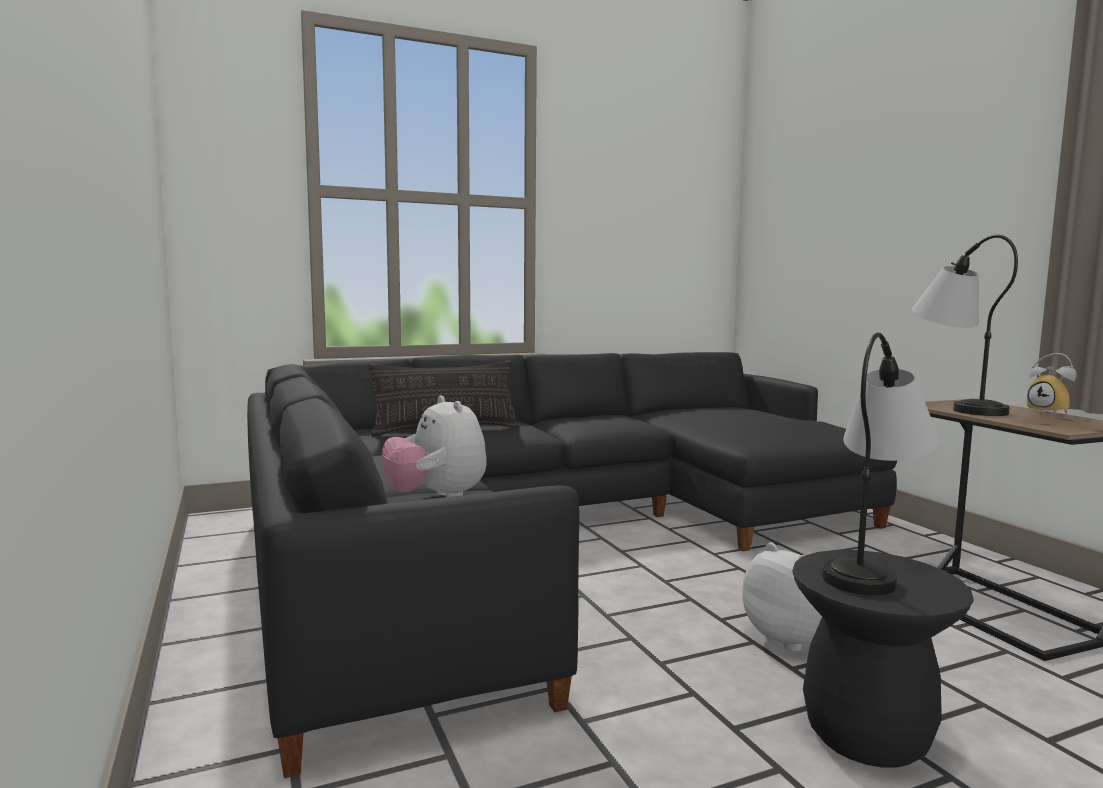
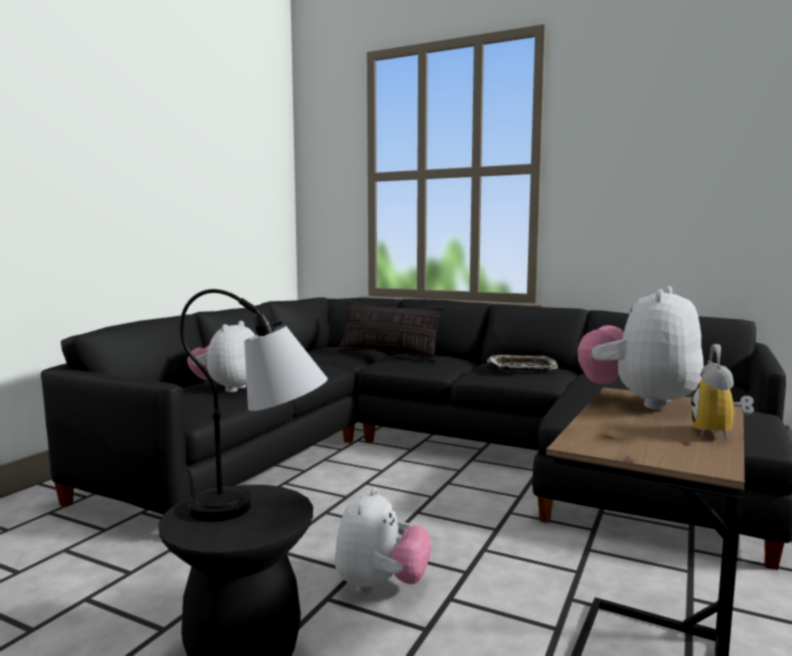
camera: 50 degrees right, 0 degrees up
(603, 418) = (522, 368): none -> tray
(954, 406) = (639, 401): table lamp -> plush toy

